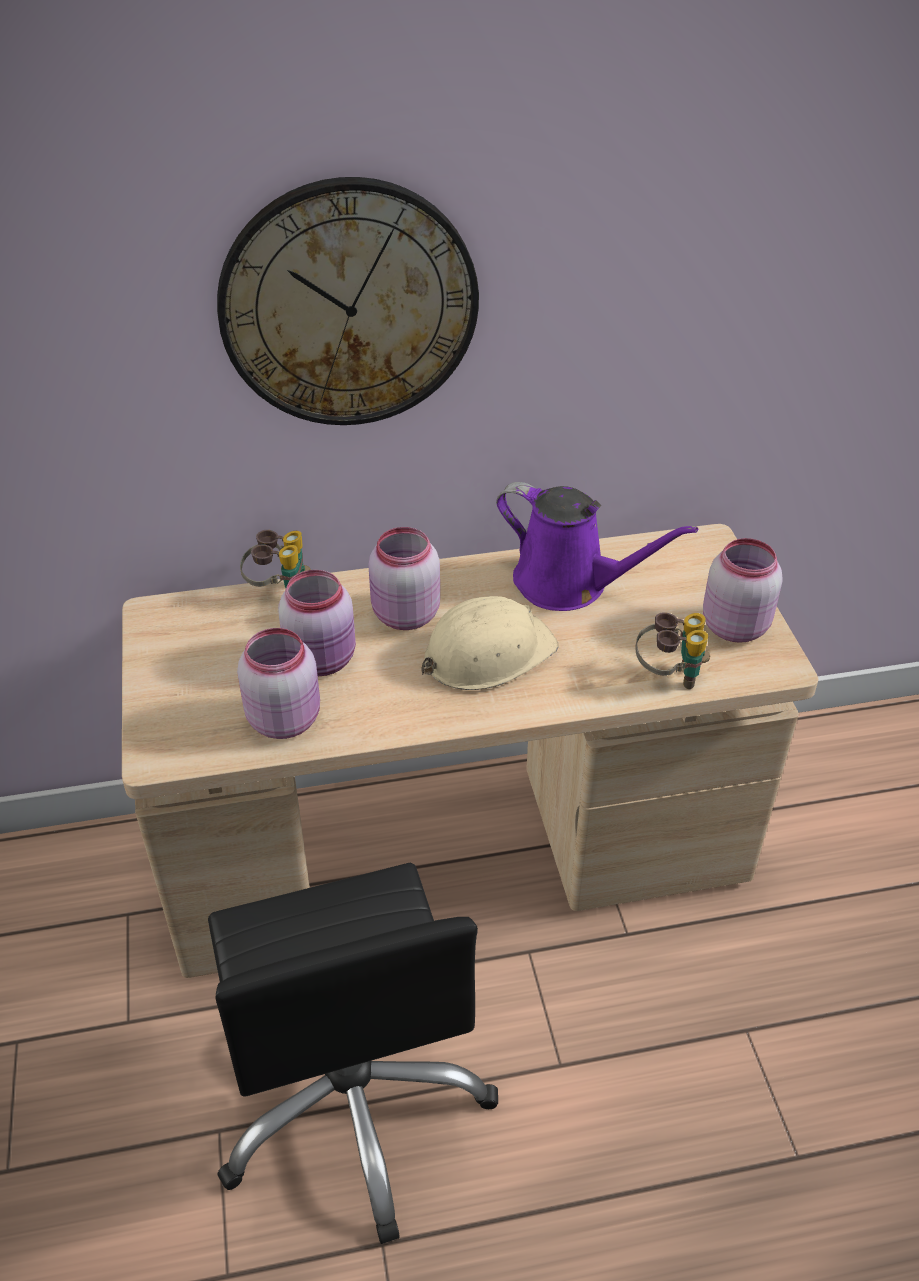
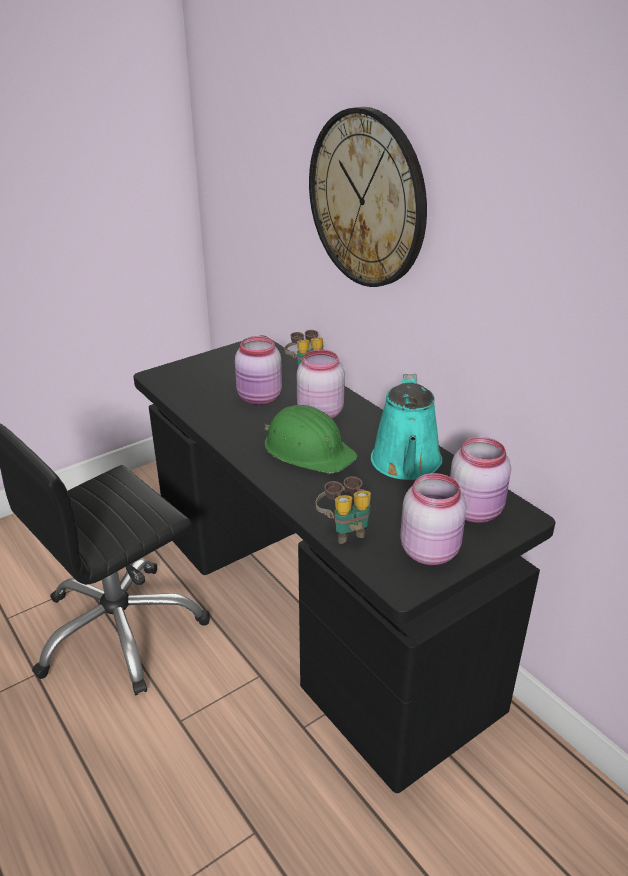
camera: 65 degrees right, 10 degrees down
(285, 718) = (205, 401): pink jar -> pink jar (476, 510)
(459, 856) = (315, 615): beige desk -> black desk
(487, 653) = (308, 450): beige hard hat -> green hard hat
(569, 584) = (406, 464): purple watering can -> turquoise watering can

